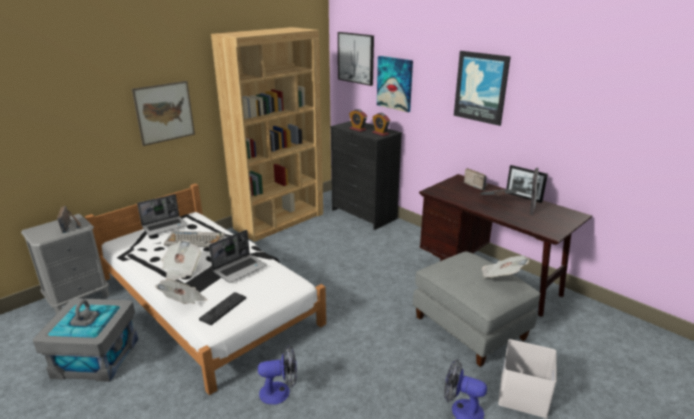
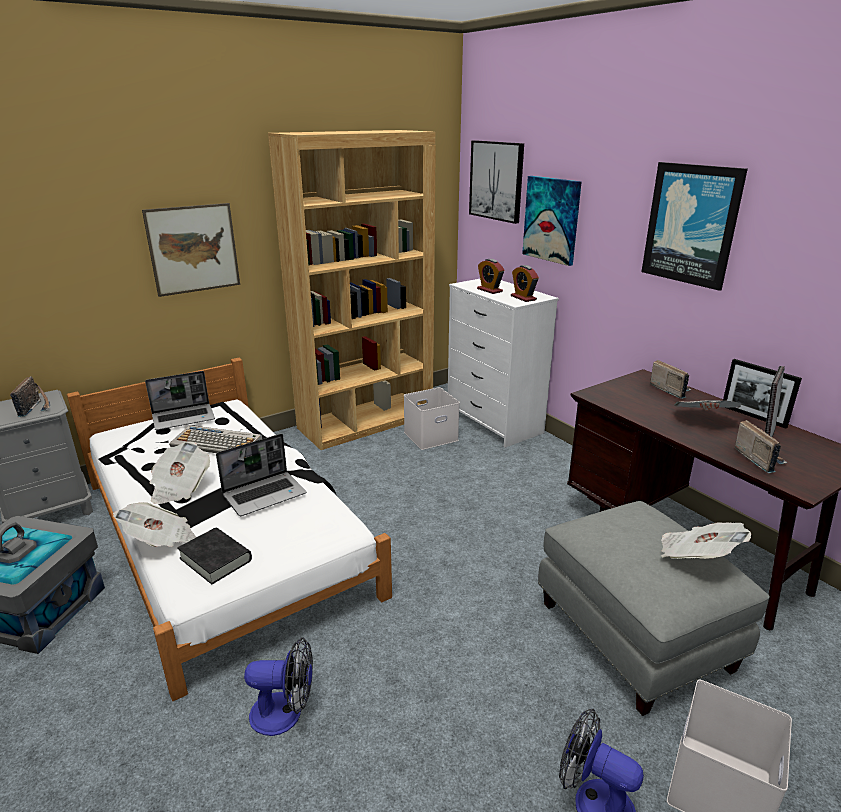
camera: 10 degrees right, 0 degrees up
(223, 308) = (215, 559): keyboard -> black book
(325, 226) = (431, 435): none -> white storage box
(363, 214) = (493, 422): black dresser -> white dresser
(529, 220) = (758, 459): none -> radio

